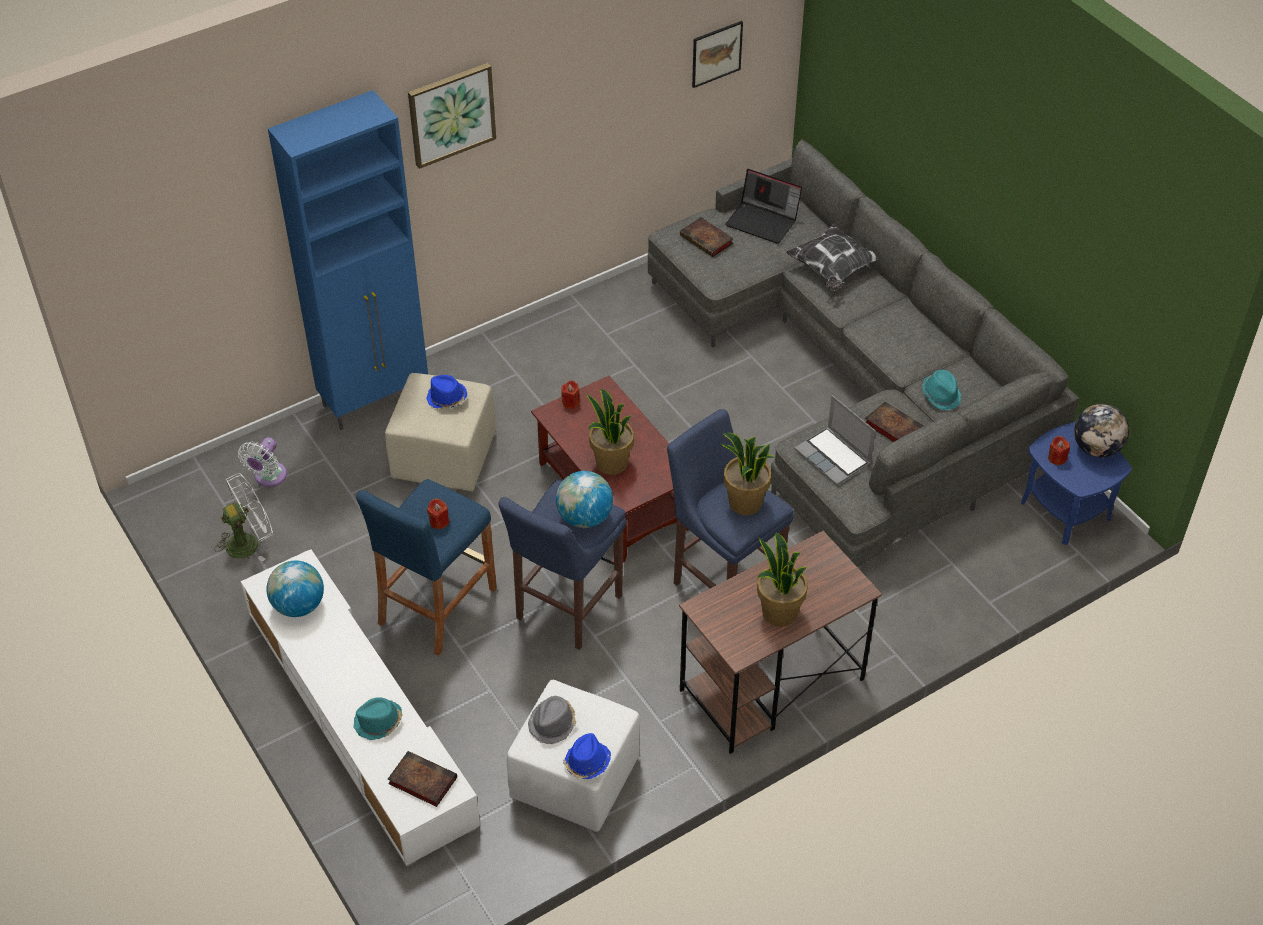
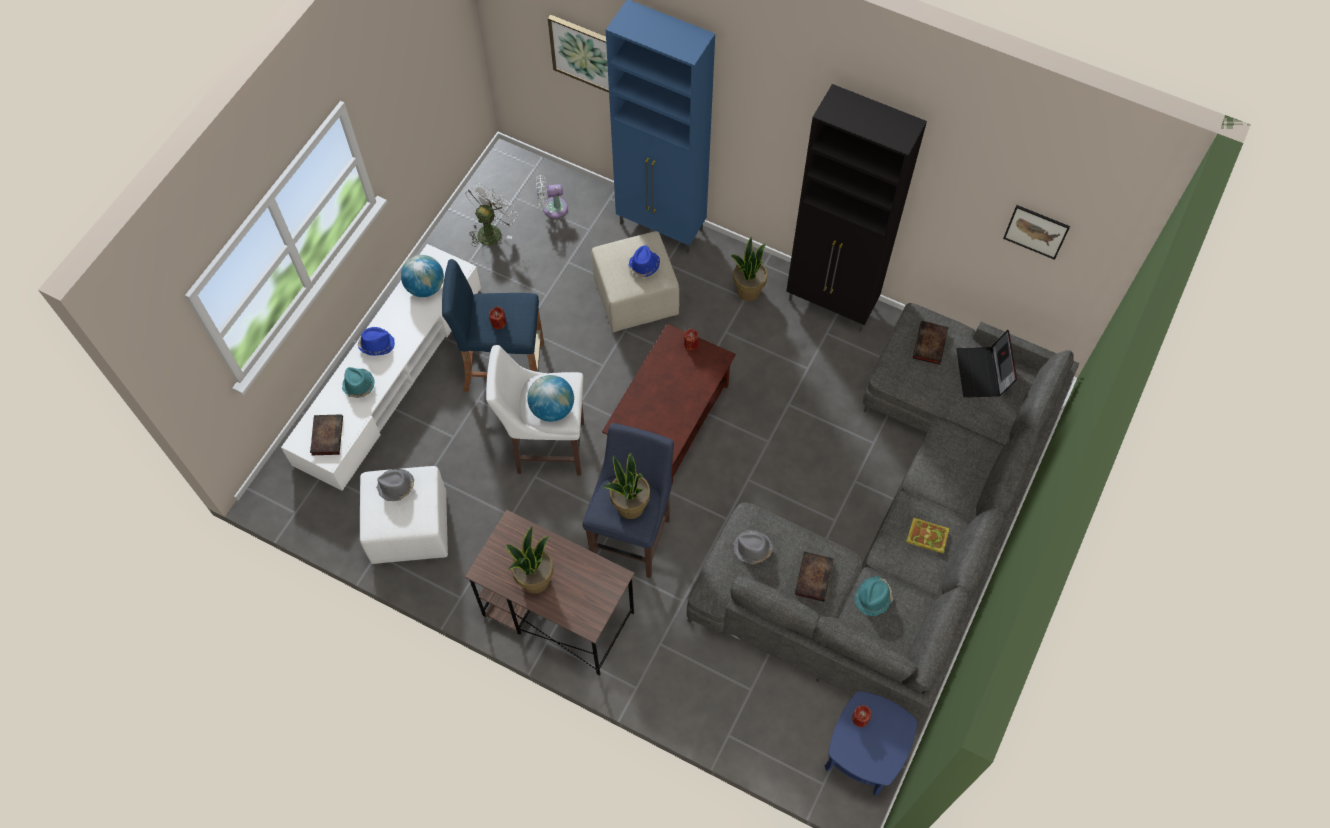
camera: 60 degrees right, 15 degrees up
(249, 542) = (491, 230): white fan -> white fan turned 90 degrees counterclockwise
(451, 114) = (778, 96): picture -> picture (585, 53)
(565, 610) = (546, 447): blue stool -> white stool
(577, 315) = (832, 304): none -> black cabinet
(587, 763) = (375, 524): blue hat -> blue hat (376, 344)
(611, 463) = (648, 401): potted plant -> potted plant (748, 291)
(832, 269) = (963, 450): pillow -> none
(834, 457) = (752, 549): laptop -> grey hat
(902, 333) = (926, 536): none -> book
(1096, 448) = (892, 746): globe -> none

